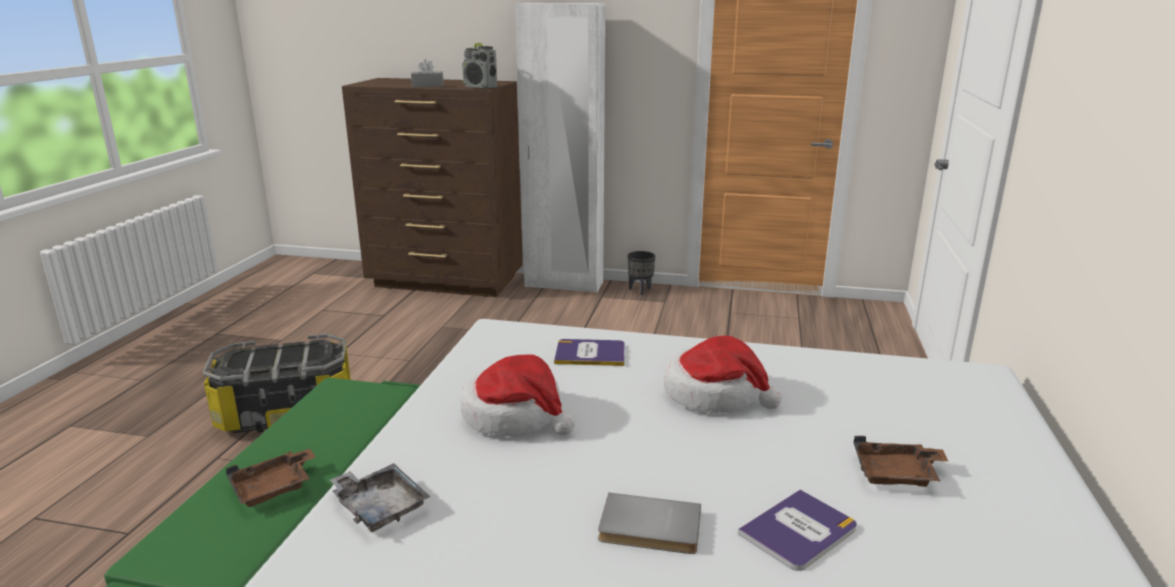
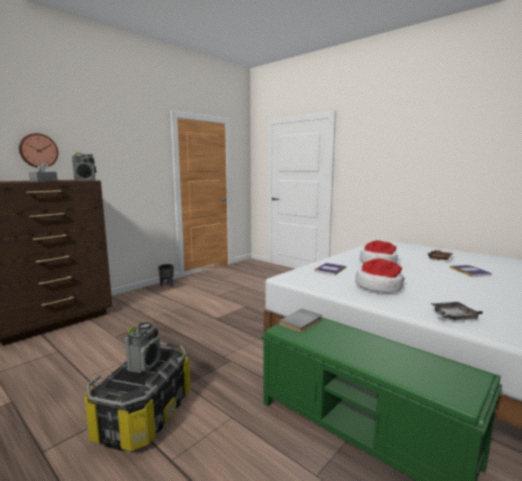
camera: 60 degrees left, 10 degrees down
(274, 488) = (393, 355): brown tray -> none
(288, 355) = (145, 365): none -> radio
(465, 35) = (38, 150): none -> wall clock
(563, 284) = (127, 296): white wardrobe -> none
(649, 529) = (469, 284): grey book -> grey book (302, 322)

